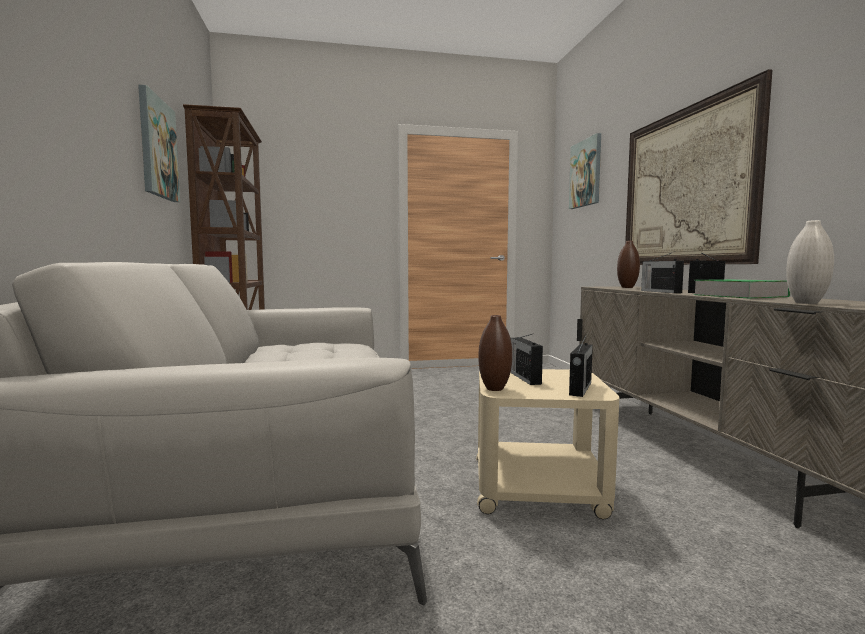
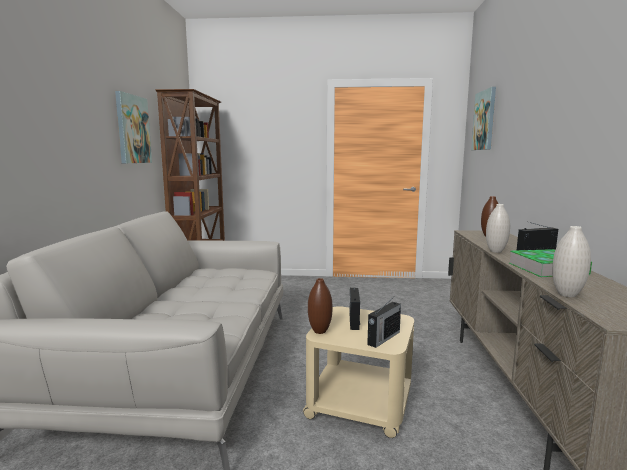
camera: 15 degrees right, 5 degrees up
(660, 291) = (495, 251): radio -> white vase
(685, 187) = (543, 152): picture -> none

